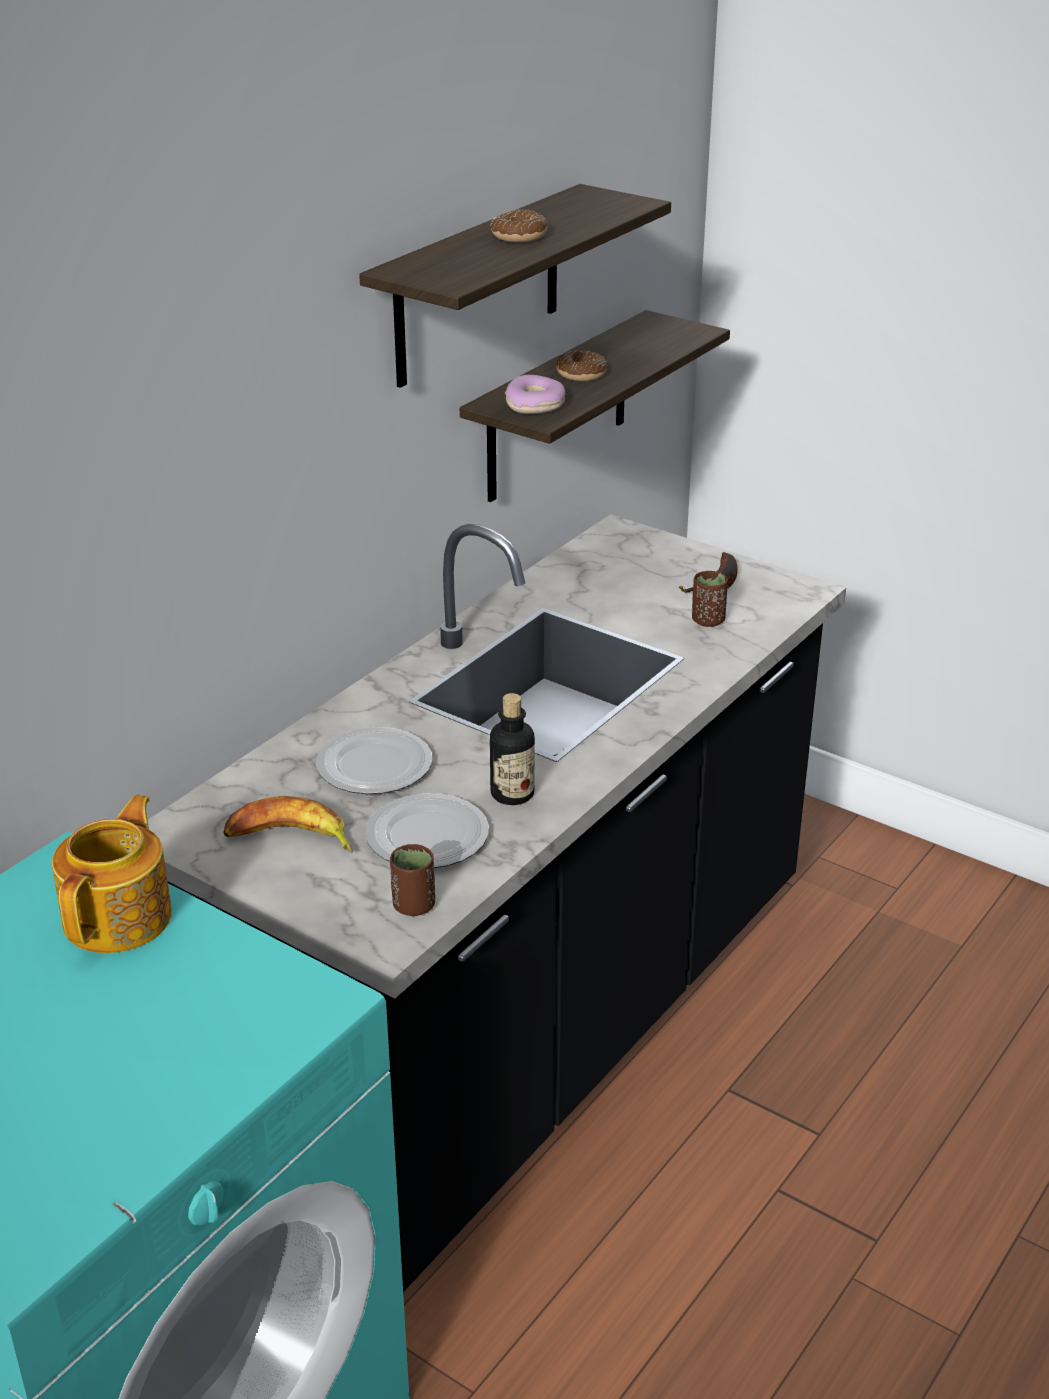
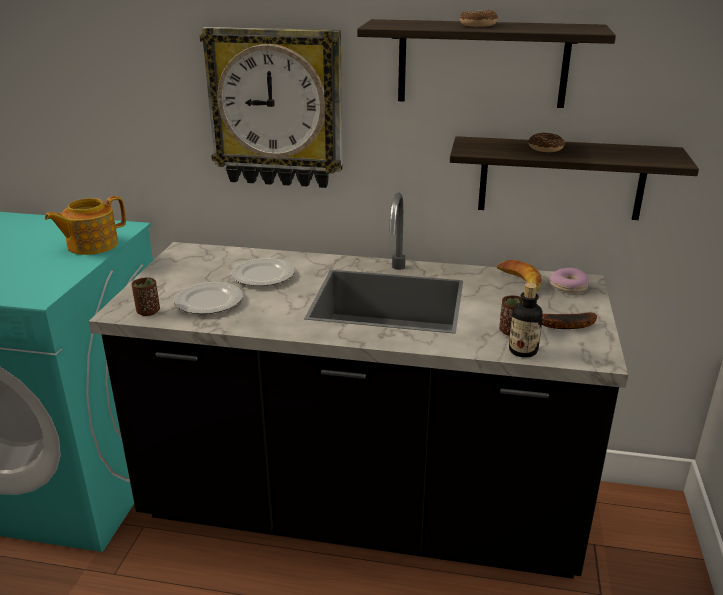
camera: 65 degrees right, 5 degrees down
(120, 916) = (91, 245): teapot -> teapot turned 150 degrees clockwise
(248, 482) = (276, 108): none -> wall clock
(290, 839) = (190, 272): banana -> banana (517, 283)
(512, 794) = (262, 314): bottle -> bottle (522, 351)
(535, 405) = (482, 147): donut -> donut (569, 287)

